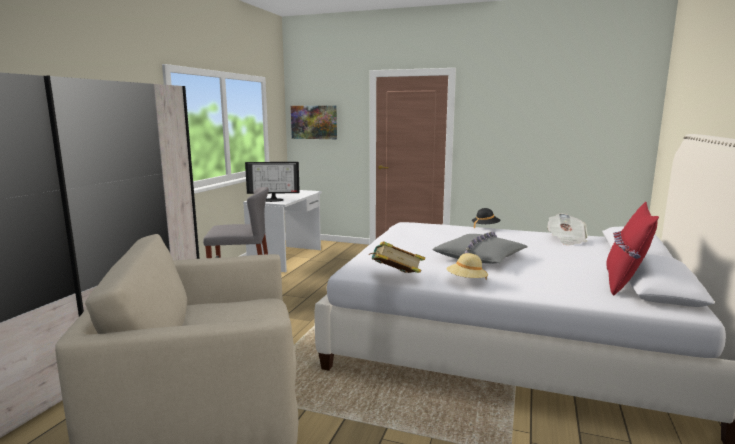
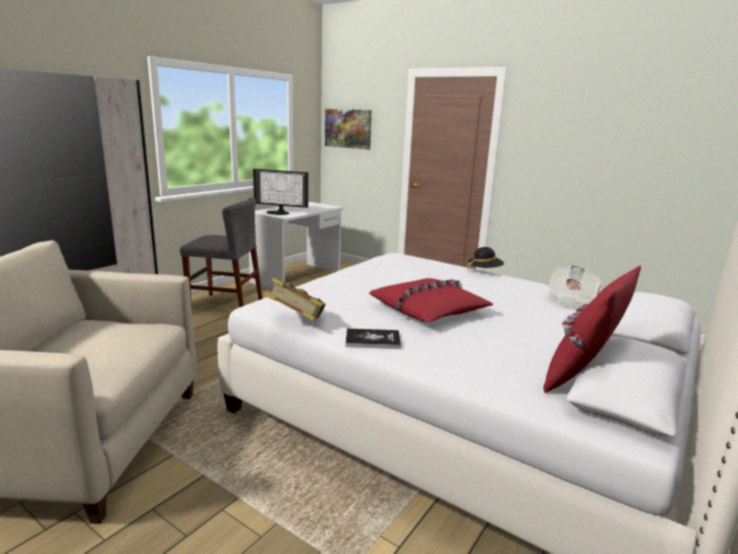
camera: 15 degrees right, 5 degrees up
(466, 281) = (372, 340): beige hat -> book
(480, 257) = (429, 310): grey pillow -> red pillow

